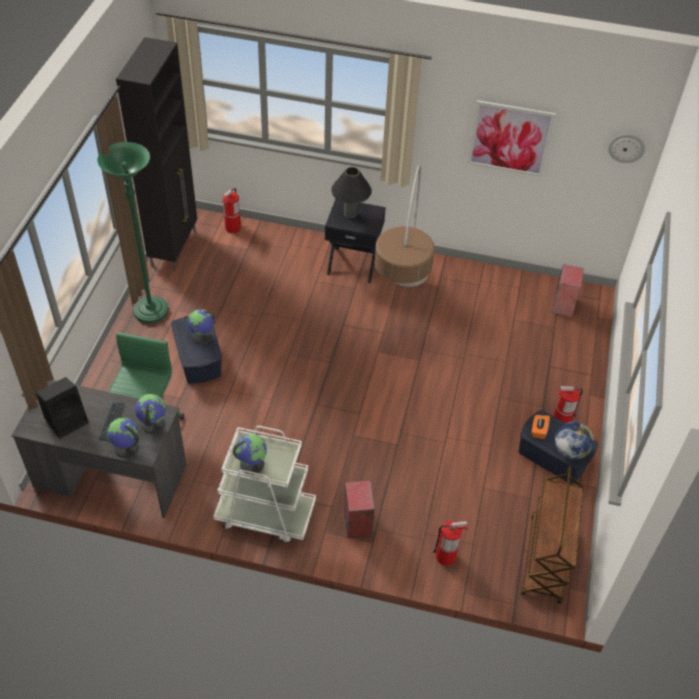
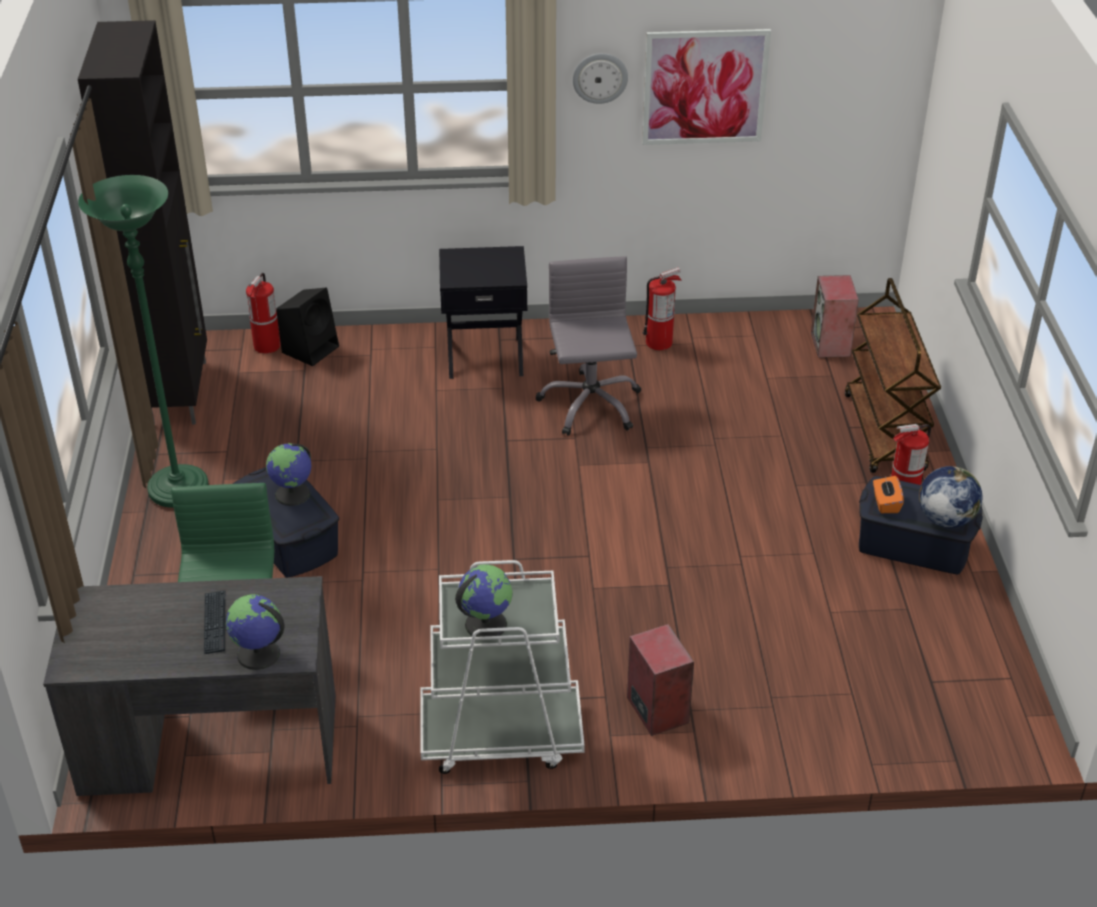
camera: 15 degrees left, 10 degrees down
(67, 419) = (135, 637): black speaker -> black speaker (311, 348)
(152, 424) = (288, 610): globe -> none
(350, 214) = (472, 265): black table lamp -> none
(401, 312) = (590, 405): floor lamp -> grey office chair
(446, 556) = (818, 721): fire extinguisher -> fire extinguisher (659, 342)
(545, 560) = (972, 687): brown cart -> brown cart (885, 433)
(626, 147) = (882, 63): wall clock -> wall clock (600, 77)

